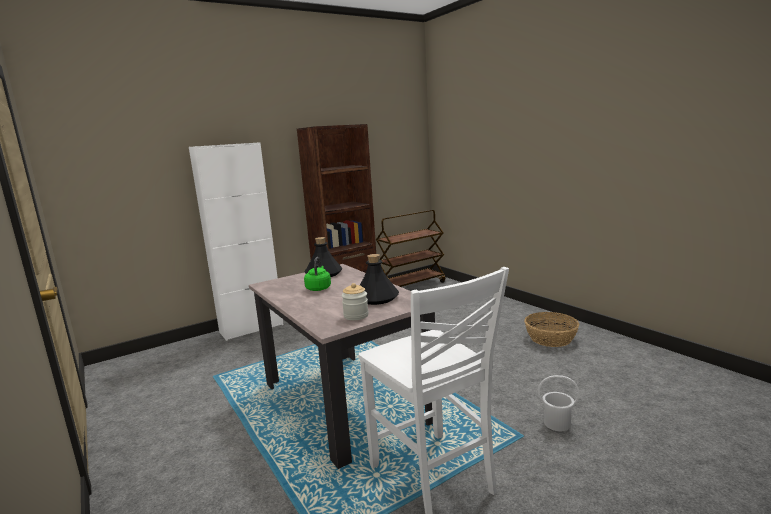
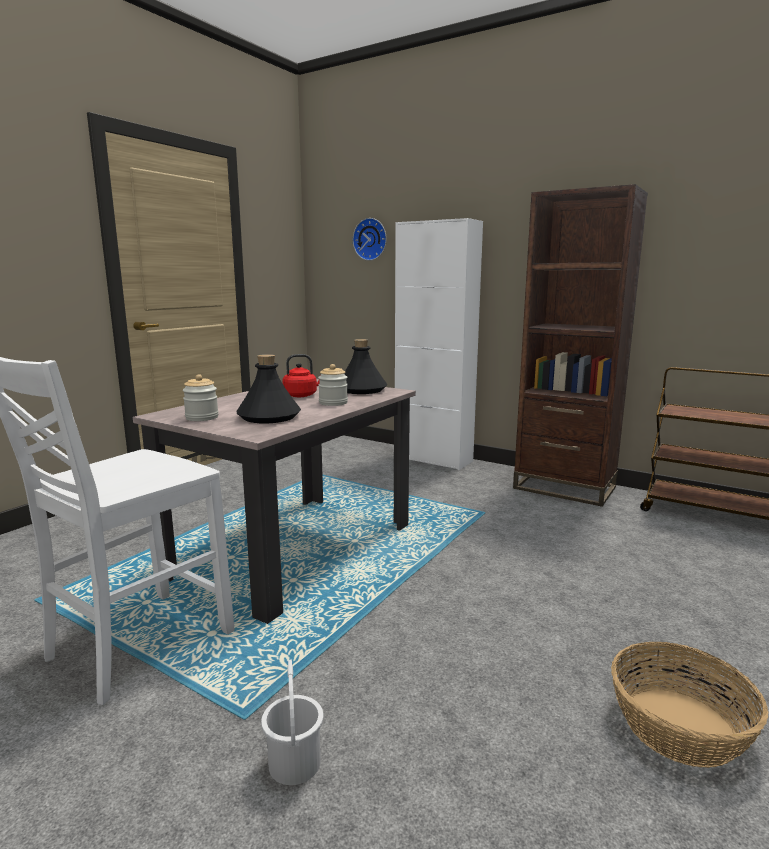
camera: 65 degrees right, 0 degrees up
(137, 161) = (371, 239): none -> wall clock
(318, 288) = (302, 395): green kettle -> red kettle
(354, 282) = (333, 403): none -> jar

